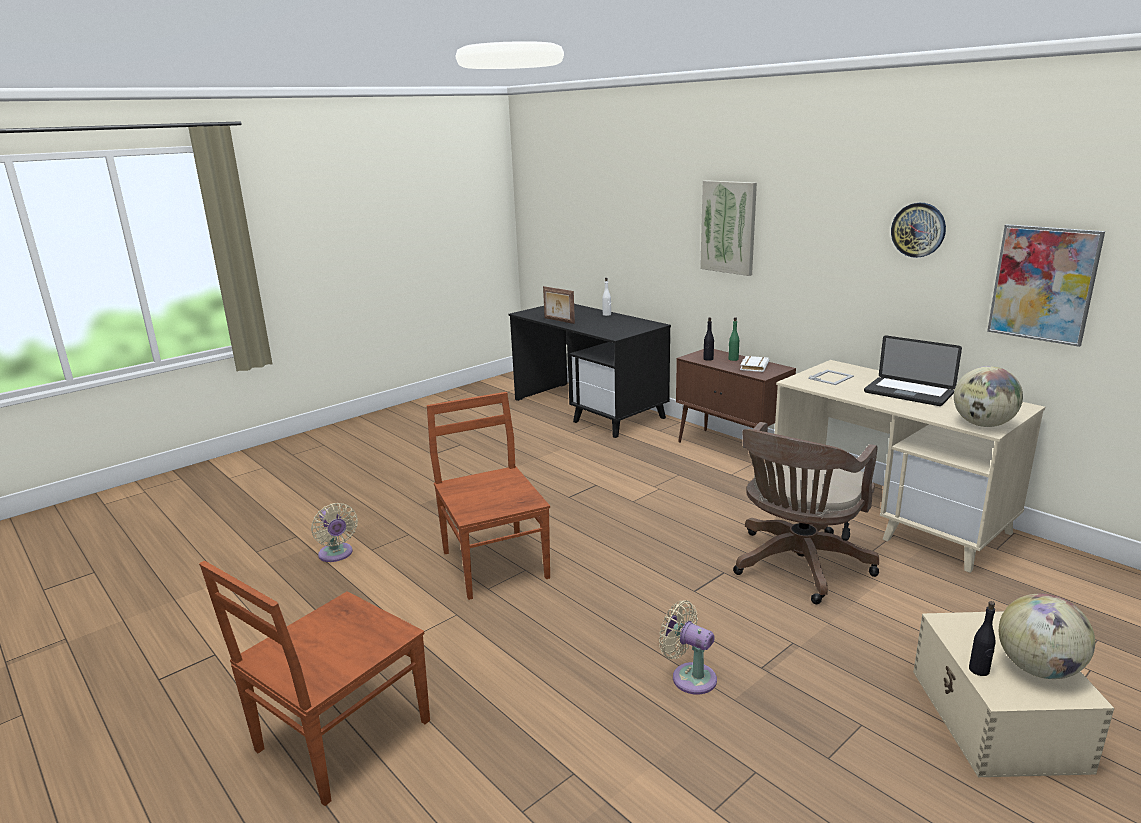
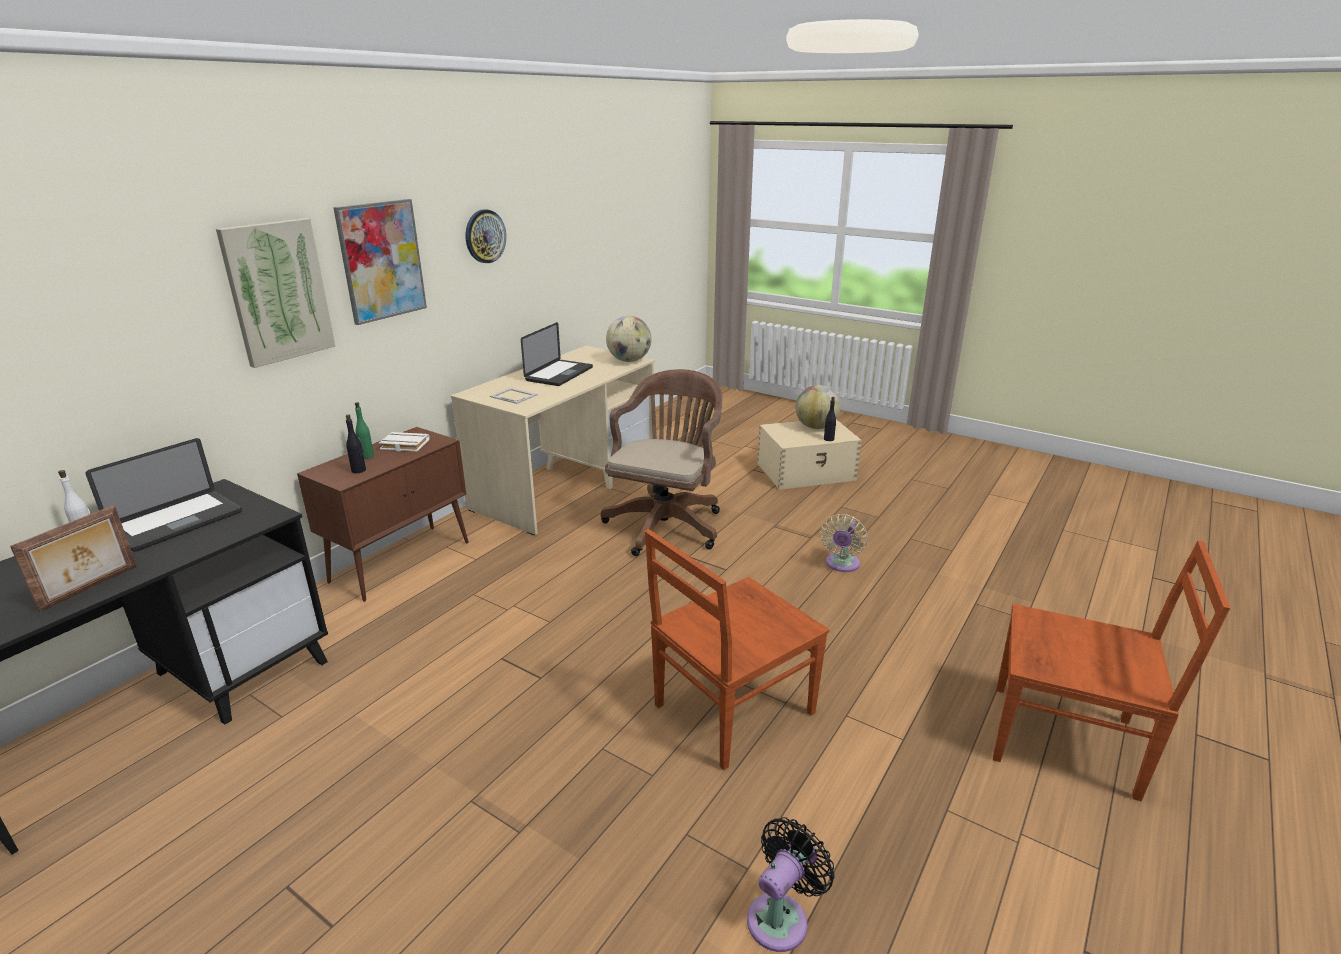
camera: 105 degrees left, 5 degrees up
(336, 555) = (781, 917): beige fan -> black fan
(617, 323) = (177, 522): none -> laptop
(797, 567) = (666, 523): brown office chair -> brown office chair turned 90 degrees counterclockwise
(1043, 284) = (563, 257): picture -> picture (381, 261)

